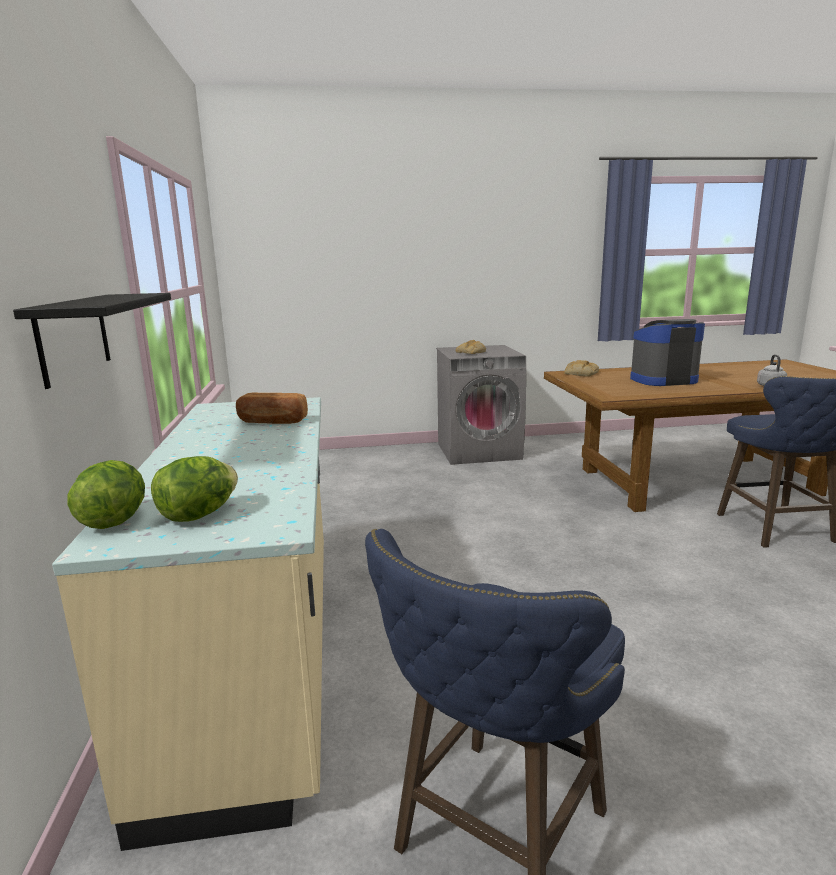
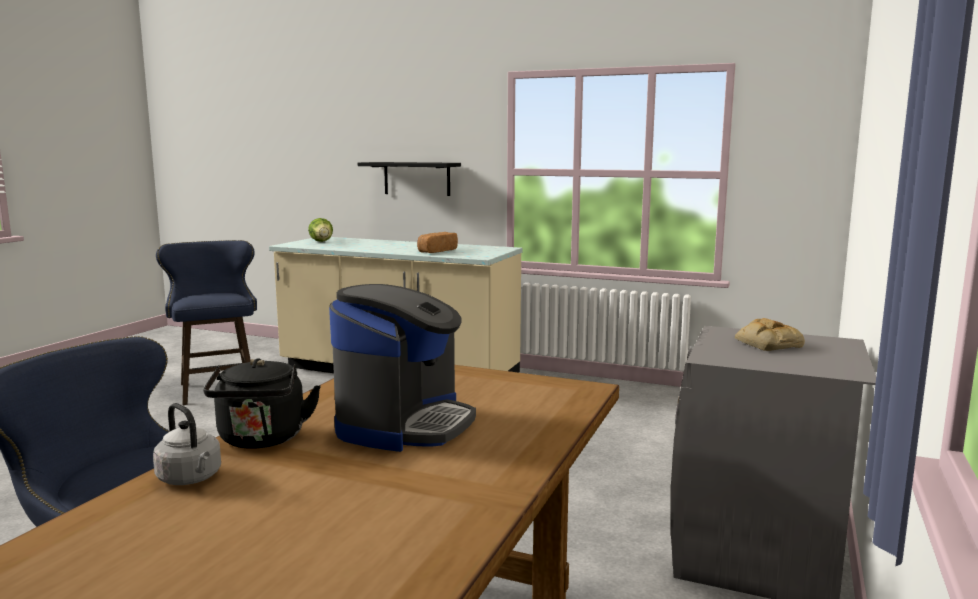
camera: 120 degrees right, 5 degrees down
(114, 520) = (340, 238): lettuce -> none
(580, 374) = (556, 396): bread -> none
(730, 388) = (261, 440): none -> black kettle

